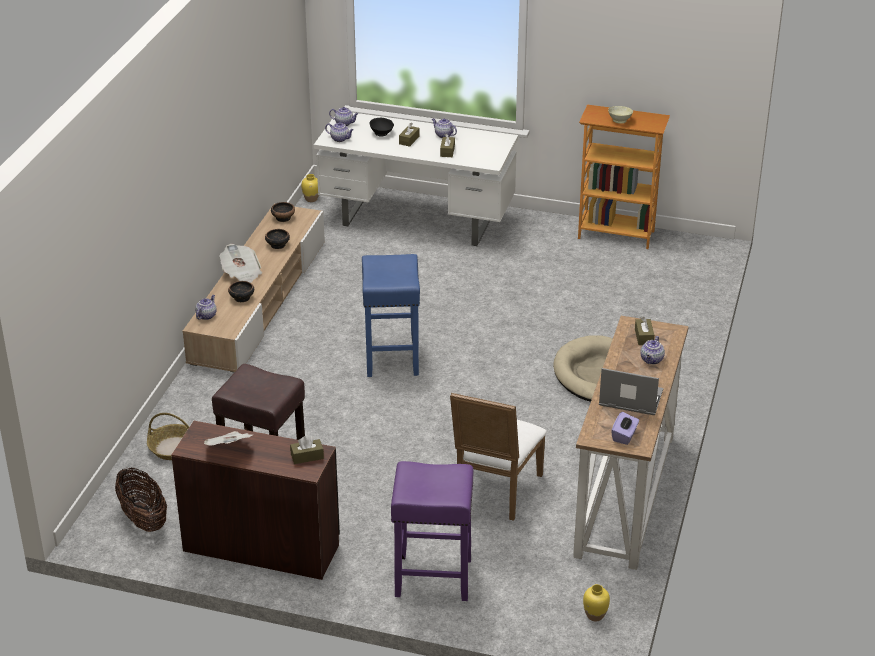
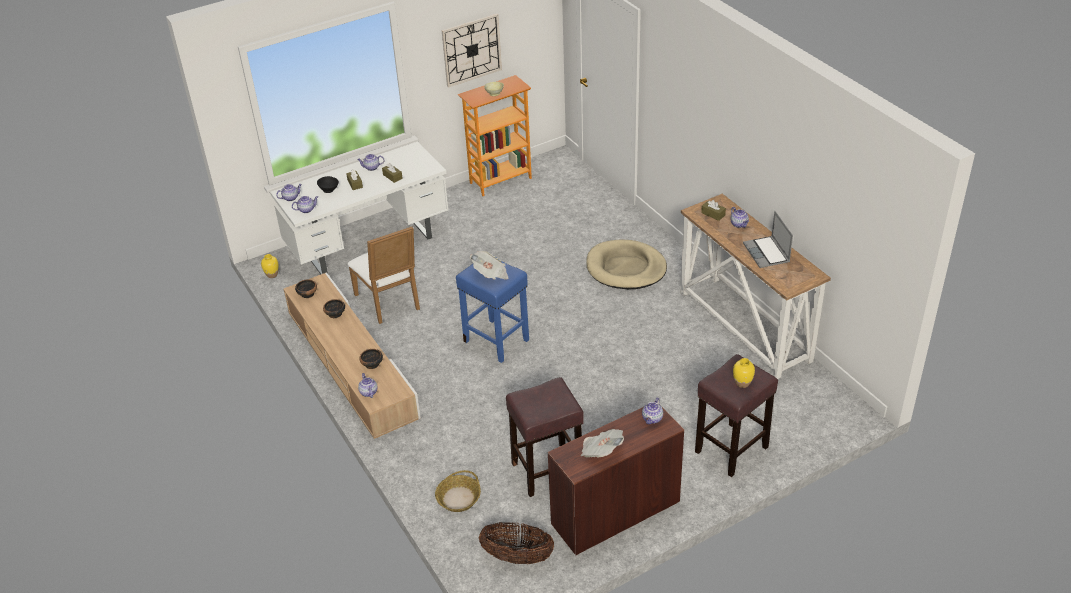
camera: 45 degrees left, 5 degrees up
(241, 274) = (344, 349): newspaper -> newspaper (490, 274)
(307, 456) = (652, 419): brown tissue box -> teapot
(431, 578) = (731, 450): purple stool -> brown stool
(494, 493) = (682, 376): white chair -> white chair (390, 303)
(595, 615) = (834, 402): yellow vase -> yellow vase (742, 383)
(618, 59) = (471, 50): none -> wall clock
(624, 436) = (800, 275): purple tissue box -> none
(629, 399) = (767, 253): laptop -> laptop turned 75 degrees counterclockwise

